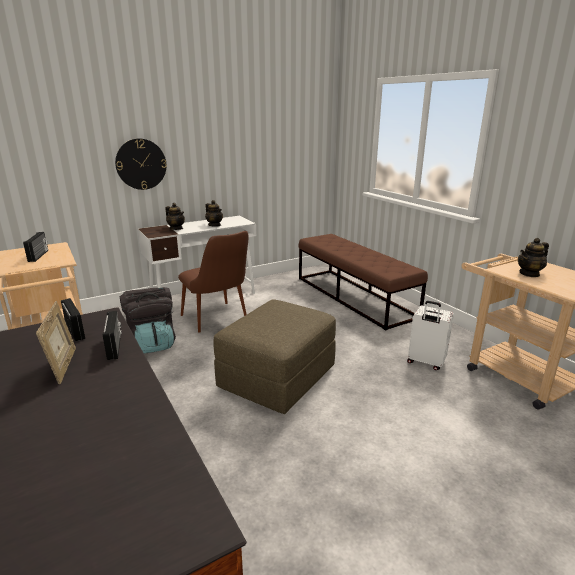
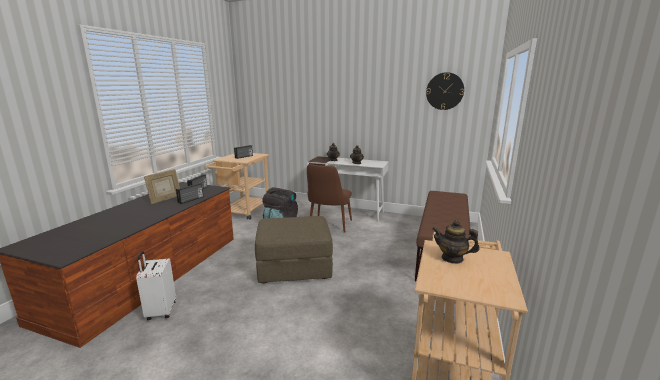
camera: 50 degrees right, 5 degrees down
(141, 164) = (324, 116): wall clock -> wall clock (444, 91)
(425, 362) = (395, 314): white suitcase -> white suitcase (160, 311)

